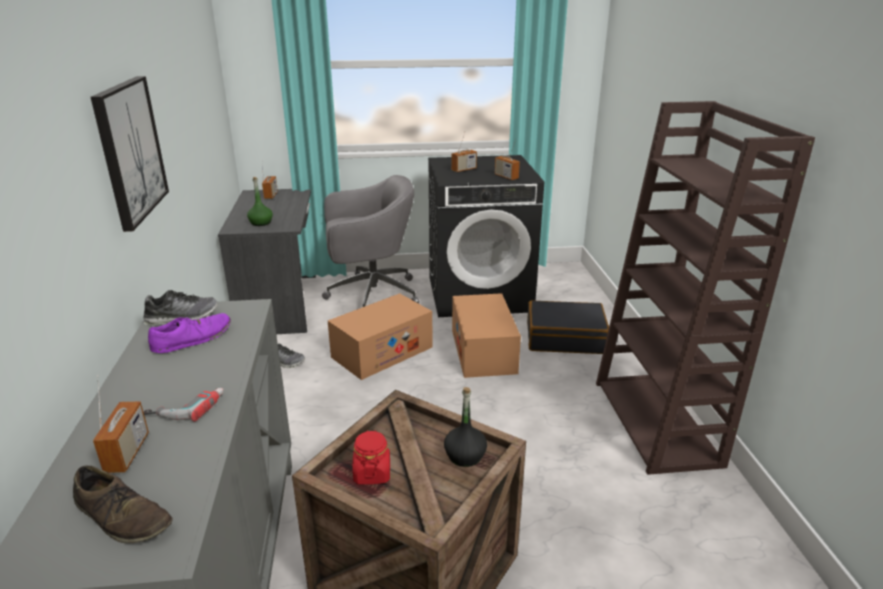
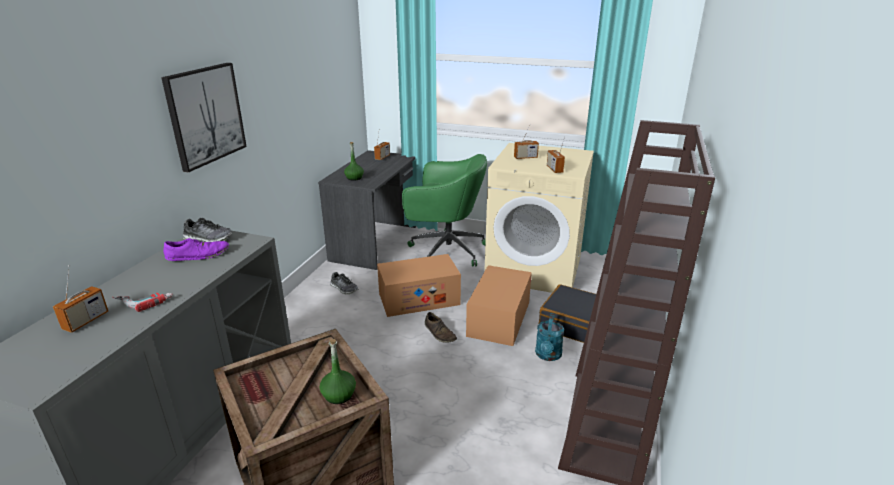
camera: 25 degrees right, 0 degrees up
(123, 516) = (43, 359): brown shoe -> brown shoe (440, 333)
(370, 294) = (445, 250): grey office chair -> green office chair
(372, 473) = (266, 386): red jar -> none
(465, 456) = (339, 395): black bottle -> green bottle
(480, 294) = (534, 269): black washing machine -> beige washing machine
(558, 374) = (548, 356): none -> turquoise watering can

